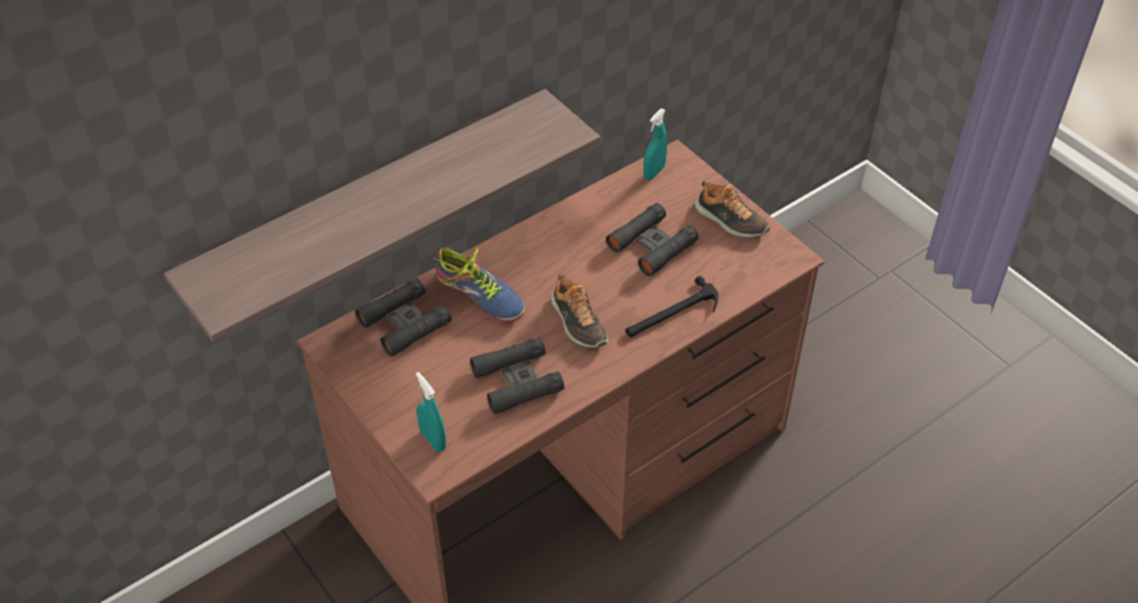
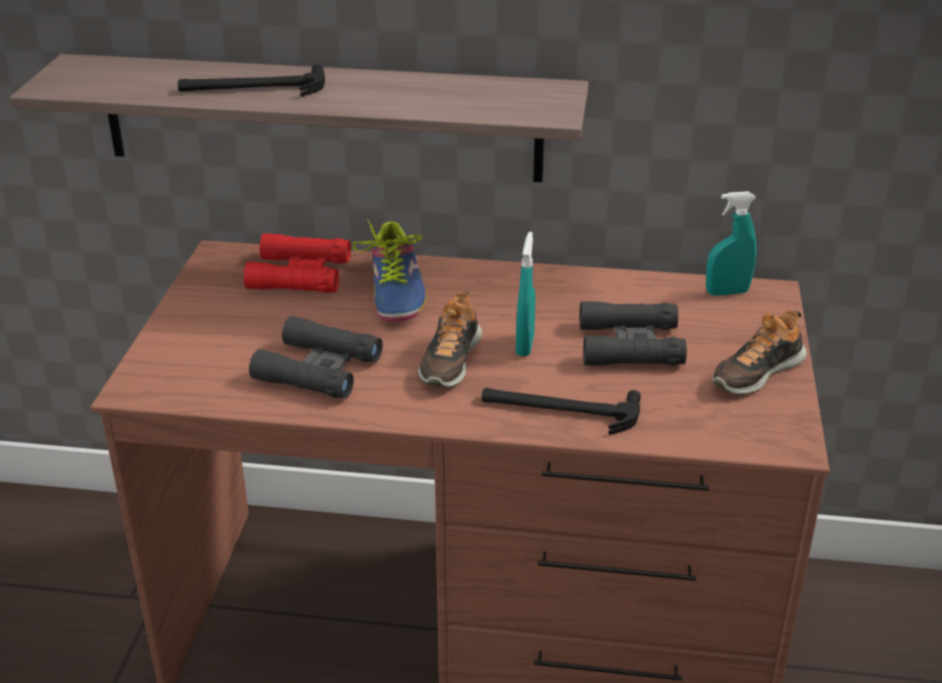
camera: 45 degrees right, 15 degrees down
(362, 221) = (252, 88): none -> hammer
(404, 323) = (299, 274): black binoculars -> red binoculars
(433, 440) = (174, 365): turquoise spray bottle -> turquoise spray bottle (525, 345)
(730, 221) = (756, 372): shoe -> shoe turned 60 degrees clockwise

